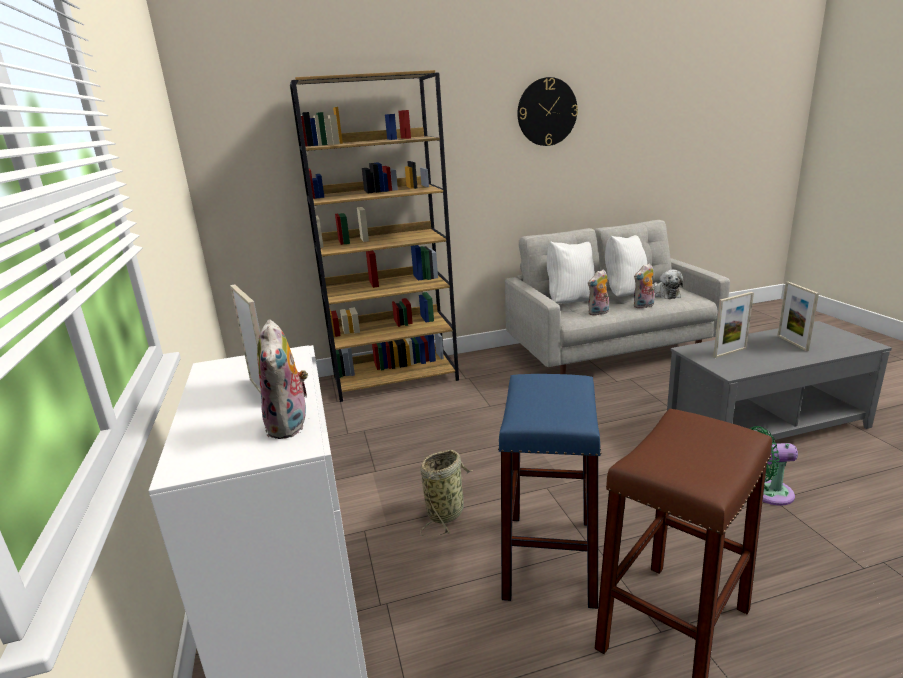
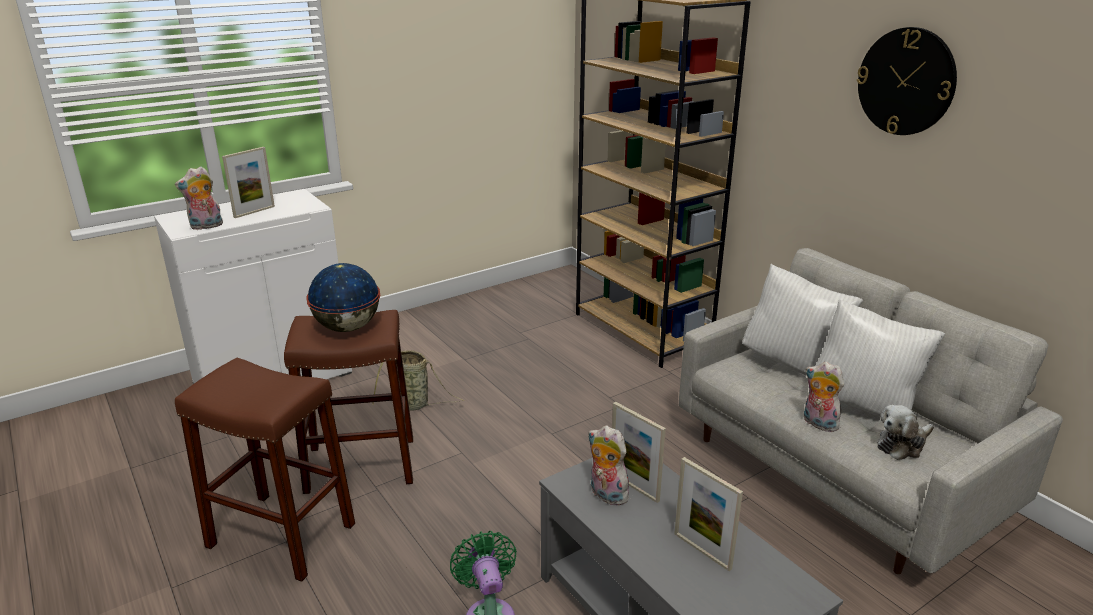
camera: 70 degrees right, 5 degrees up
(550, 557) = (361, 465): blue stool -> brown stool
(551, 397) = (347, 328): none -> globe
(598, 313) = (758, 388): plush toy -> plush toy (606, 495)
(792, 343) = (702, 551): picture frame -> picture frame turned 105 degrees counterclockwise

